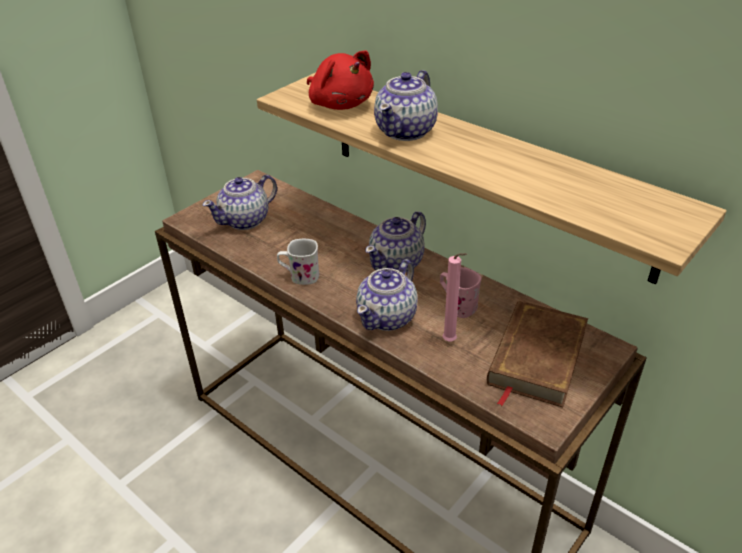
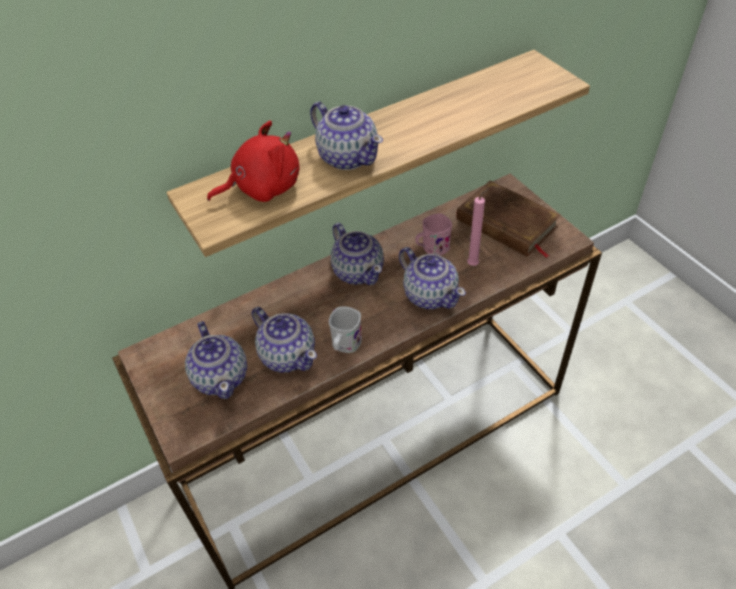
camera: 70 degrees left, 10 degrees up
(278, 247) = (288, 355): none -> teapot

